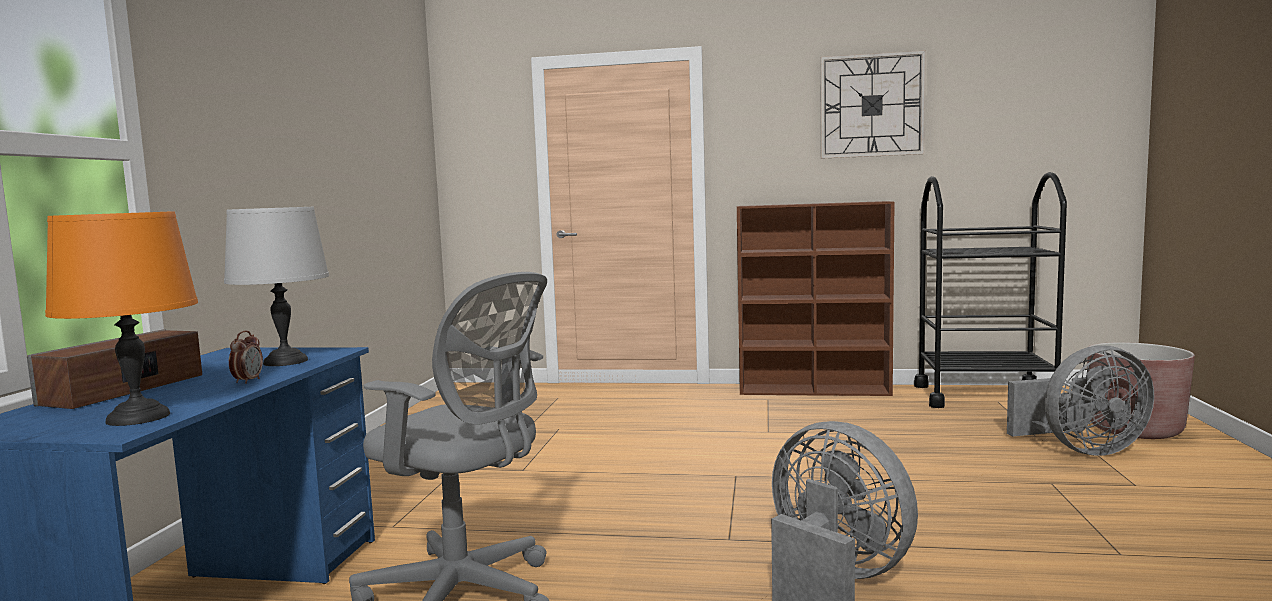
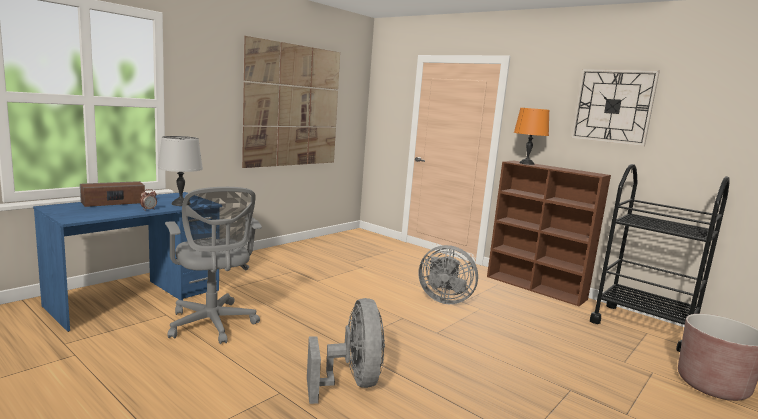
camera: 30 degrees right, 5 degrees up
(136, 417) = (88, 215): orange table lamp -> orange table lamp (526, 163)
(345, 157) = (293, 106): none -> picture
(1082, 450) = (638, 381): grey fan -> grey fan (444, 299)

